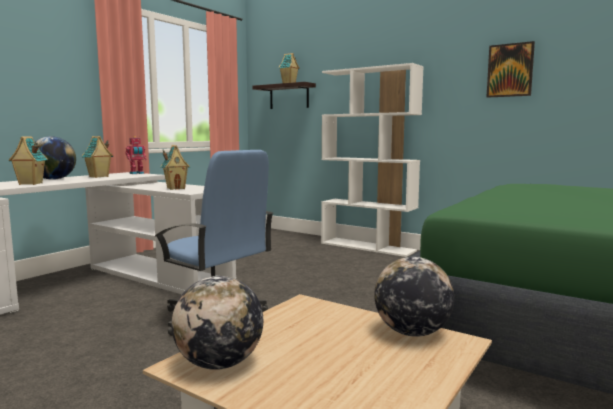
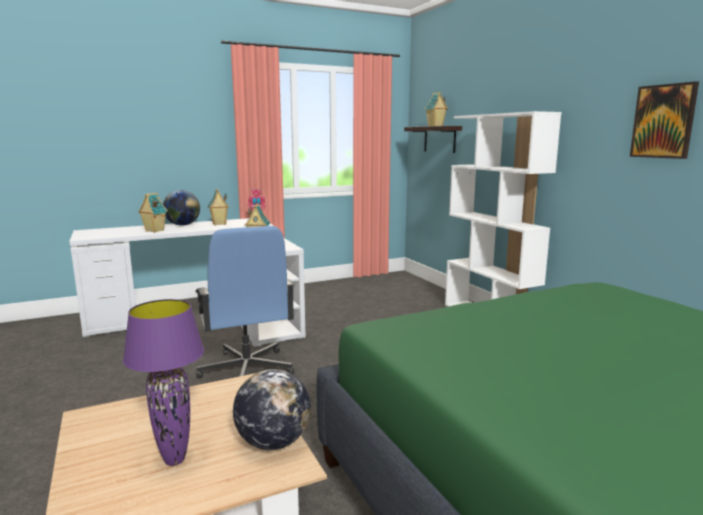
camera: 30 degrees right, 5 degrees up
(219, 364) = (105, 423): globe -> none
(354, 368) = (174, 460): none -> purple table lamp

